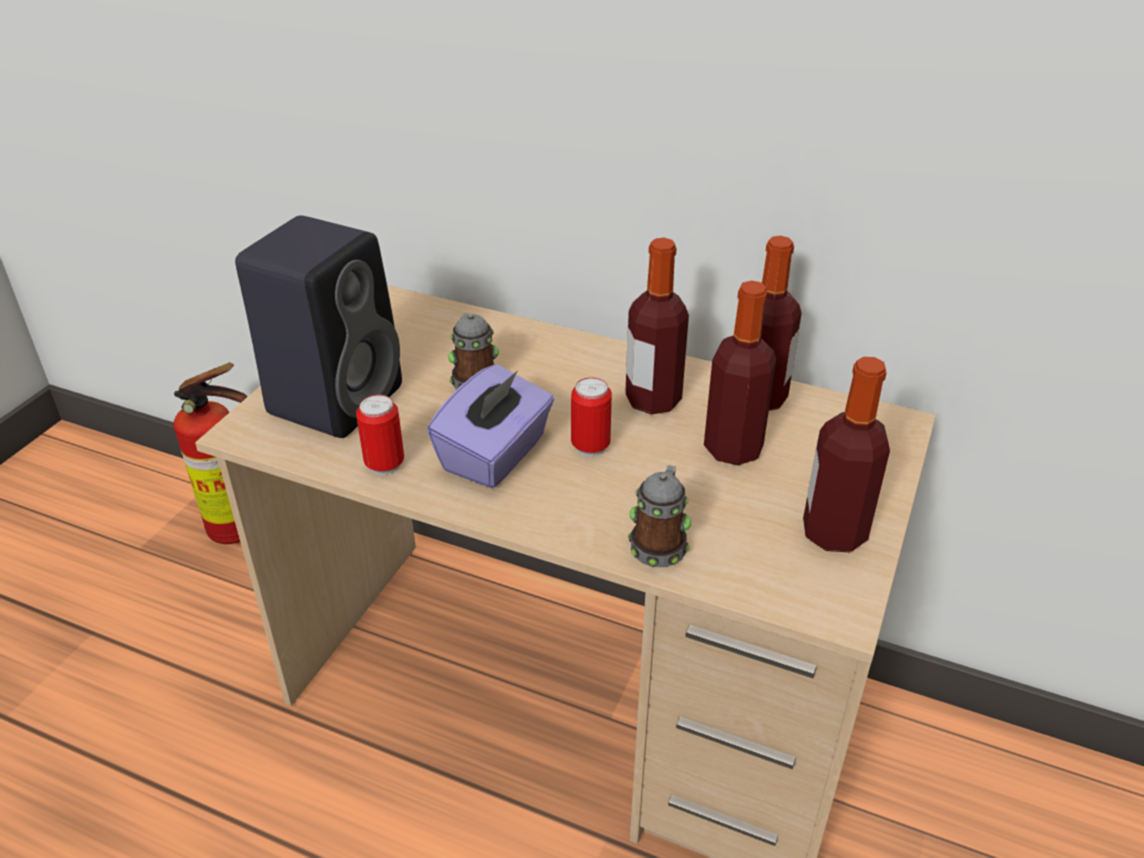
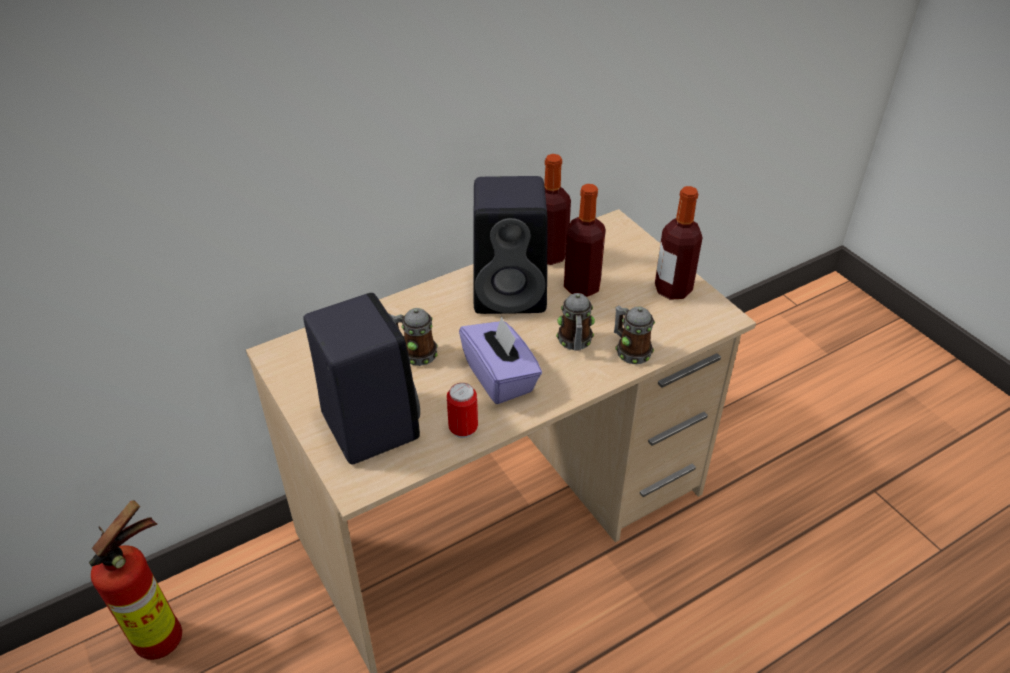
camera: 55 degrees left, 5 degrees up
(590, 446) = (530, 336): can -> none
(620, 487) = (575, 342): none -> mug
(653, 400) = (512, 292): bottle -> black speaker

